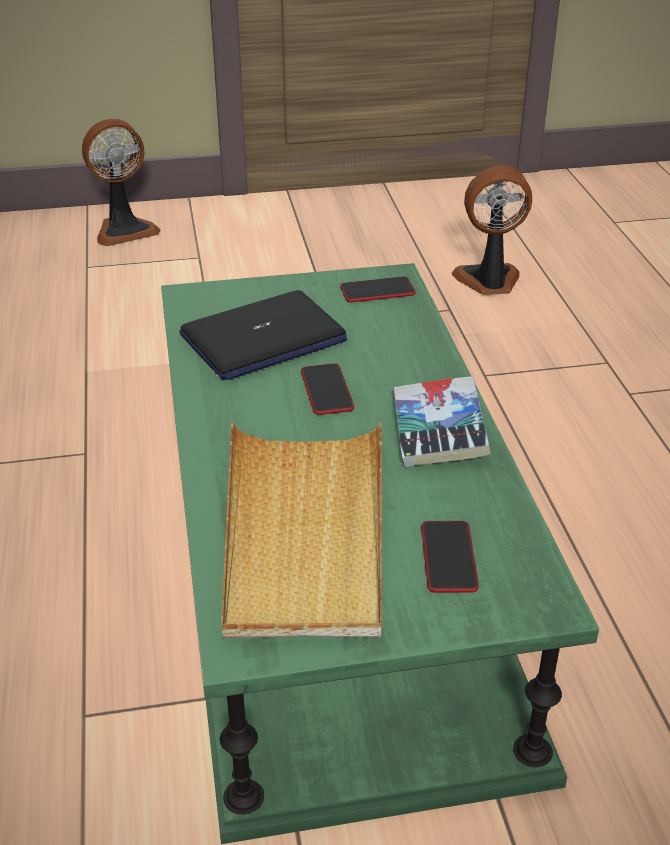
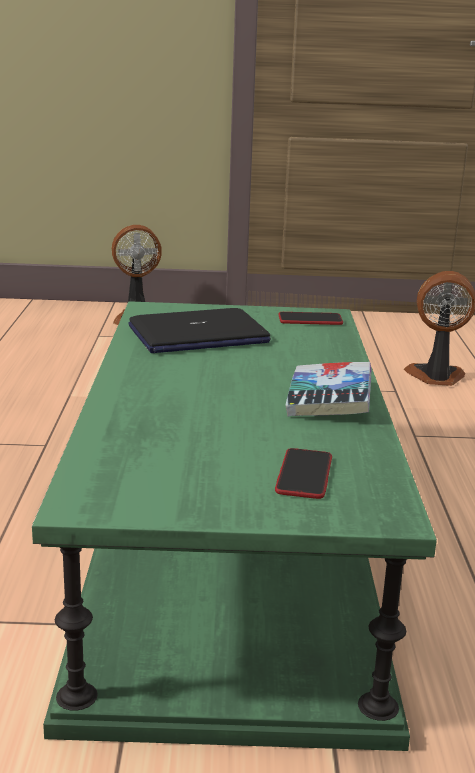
camera: 10 degrees right, 15 degrees down
(304, 533) = (176, 444): beige tray -> none
(326, 390) = (238, 367): phone -> none

